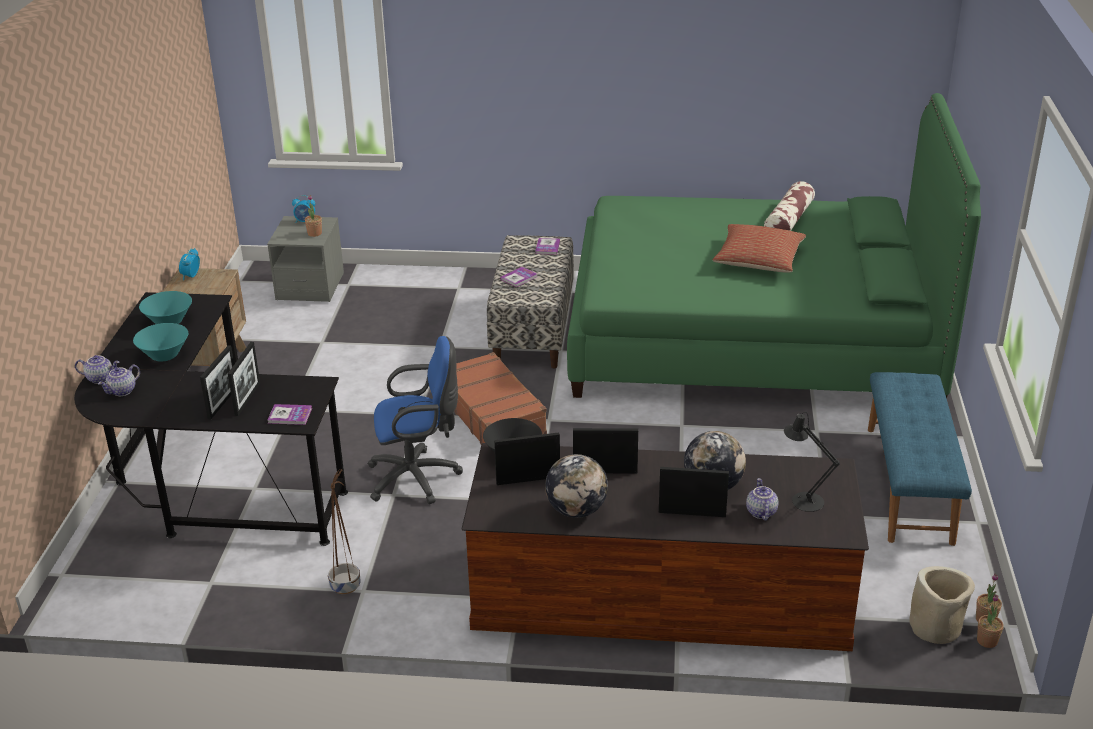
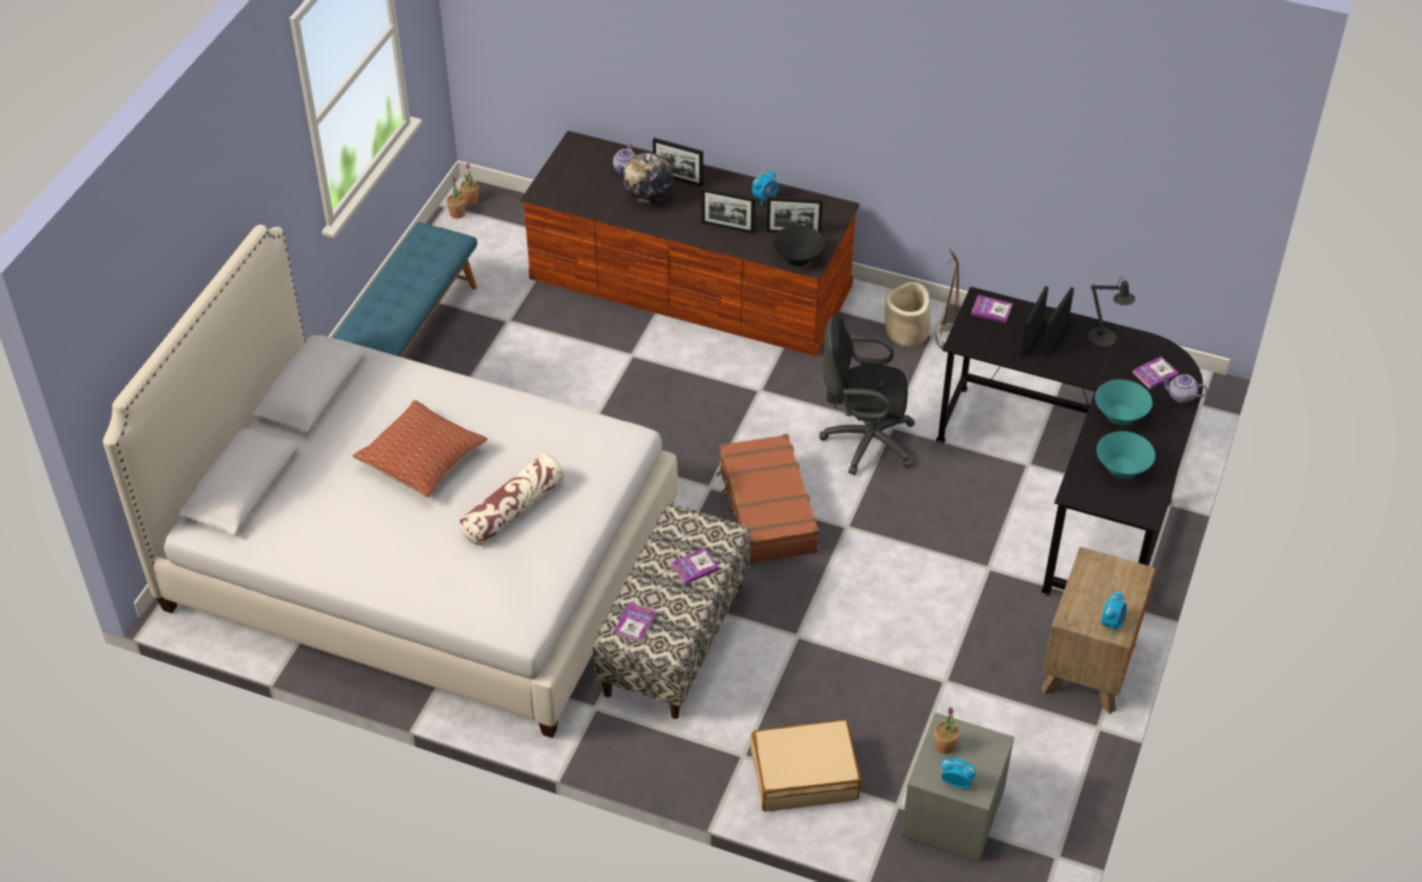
camera: 165 degrees left, 15 degrees up
(122, 391) = (1155, 374): teapot -> book
(414, 287) = (804, 774): none -> beige suitcase
(418, 478) = (864, 441): blue office chair -> black office chair
(576, 510) = (765, 198): globe -> alarm clock
(753, 337) = (419, 561): green bed -> white bed
(789, 220) = (331, 527): pillow -> pillow (513, 509)
(803, 500) = (586, 173): black table lamp -> black table lamp (1105, 339)
(936, 628) = (499, 215): beige planter -> beige planter (907, 333)

